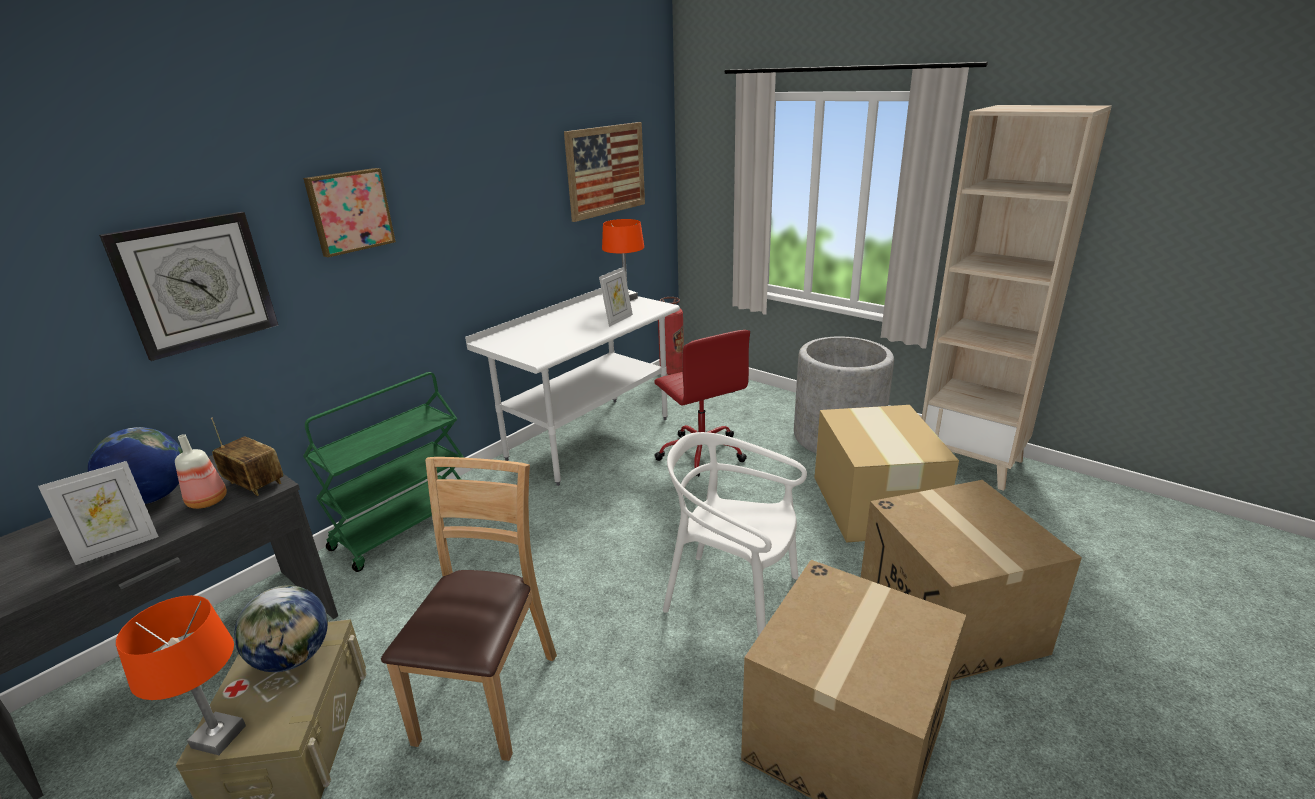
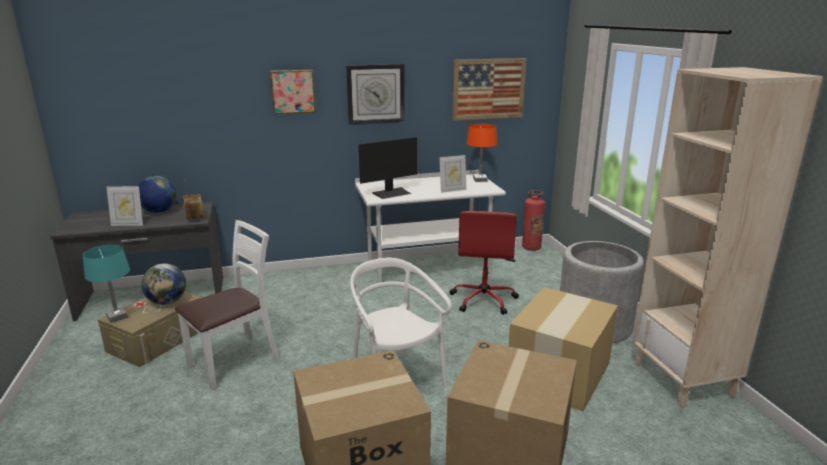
camera: 35 degrees right, 5 degrees down
(196, 283) = (206, 115): wall clock -> wall clock (375, 94)
(207, 501) = (172, 218): bottle -> none
(219, 737) = (117, 317): orange table lamp -> turquoise table lamp
(405, 526) = (287, 278): green cart -> none
(488, 695) = (234, 362): brown chair -> white chair
(547, 344) = (392, 193): none -> monitor

